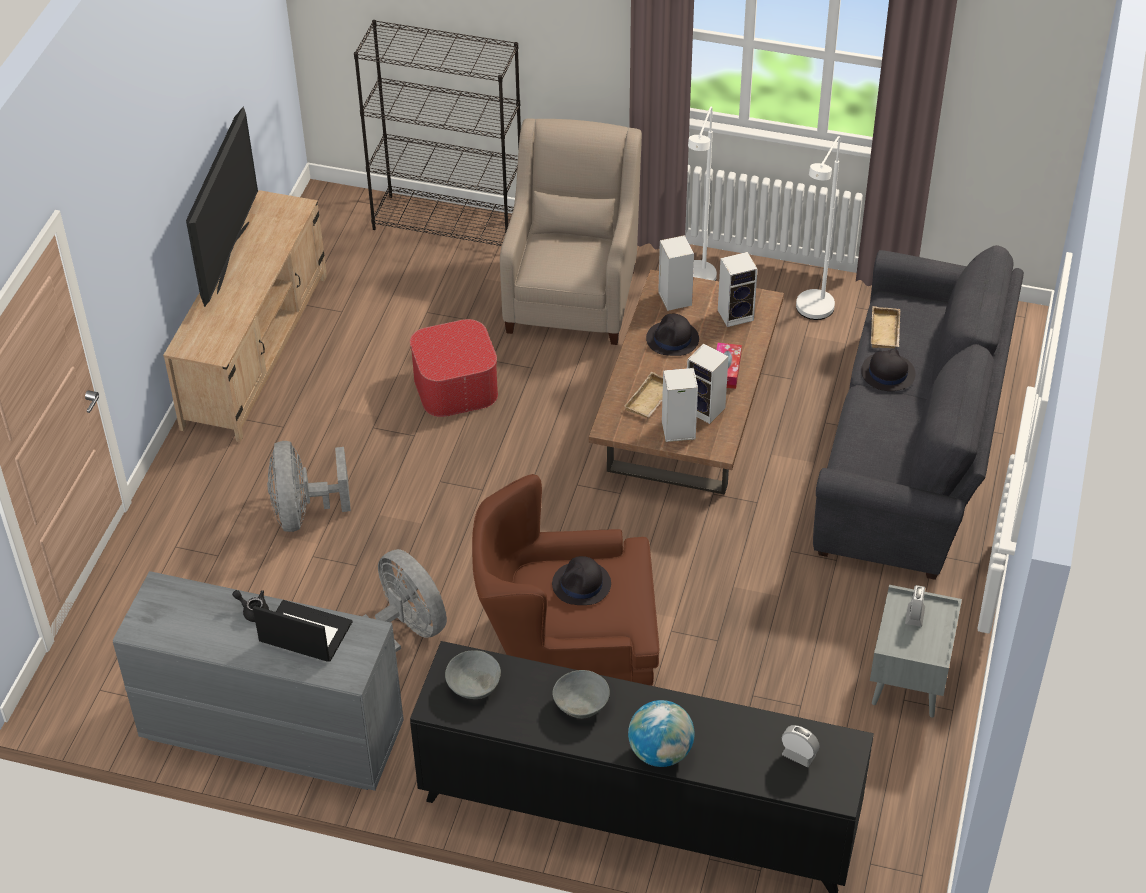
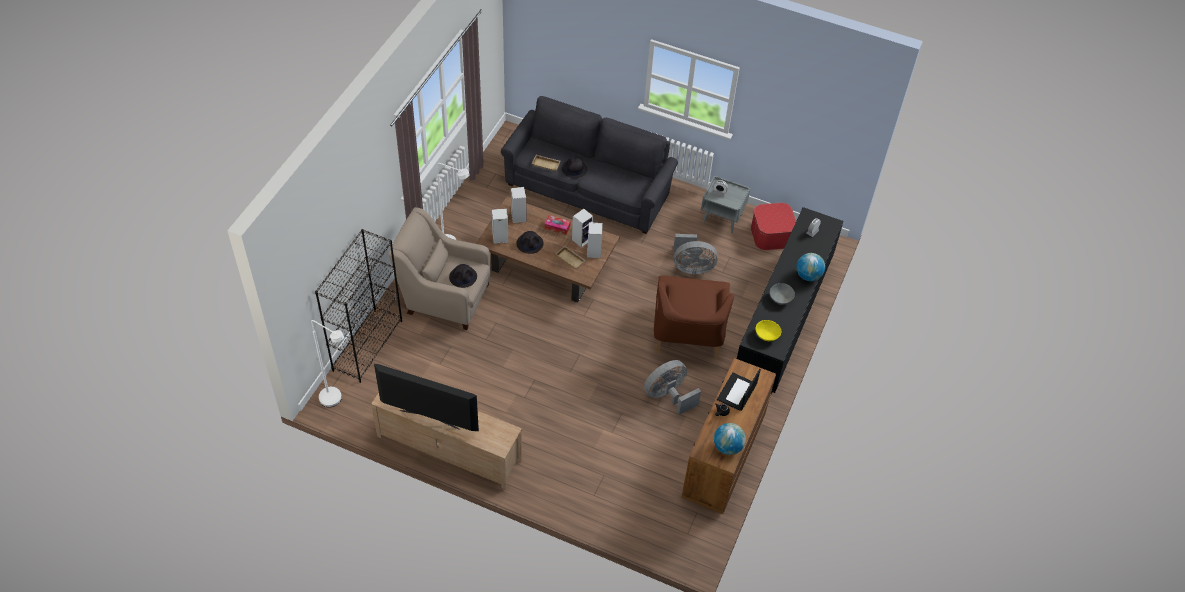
camera: 85 degrees left, 5 degrees up
(172, 627) = (727, 447): none -> globe
(270, 731) = (723, 458): grey dresser -> brown dresser
(304, 512) = (580, 433): grey fan -> grey fan (691, 267)
(455, 386) = (502, 357): ottoman -> ottoman (771, 235)
(473, 685) = (766, 335): grey bowl -> yellow bowl
(581, 584) = (687, 302): black hat -> black hat (463, 277)
(812, 314) = (487, 204): white floor lamp -> white floor lamp (336, 400)

